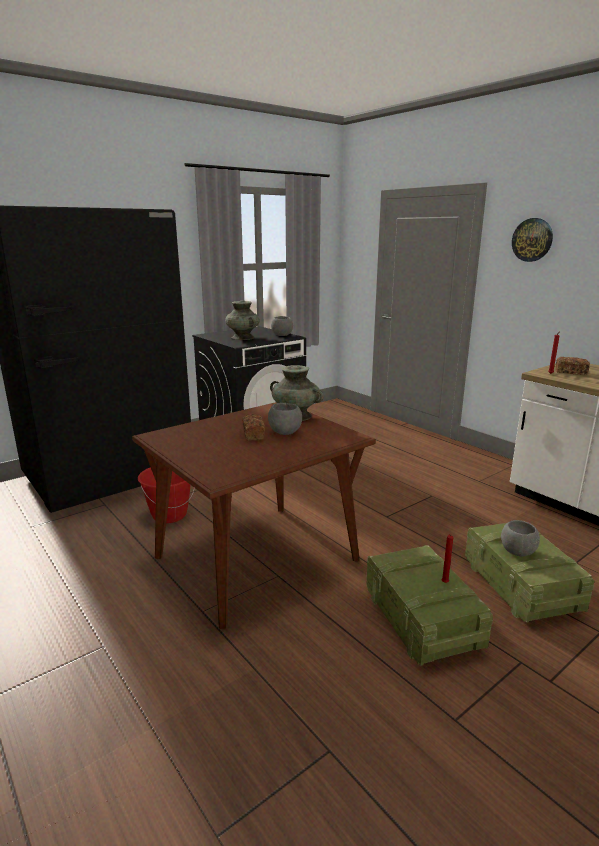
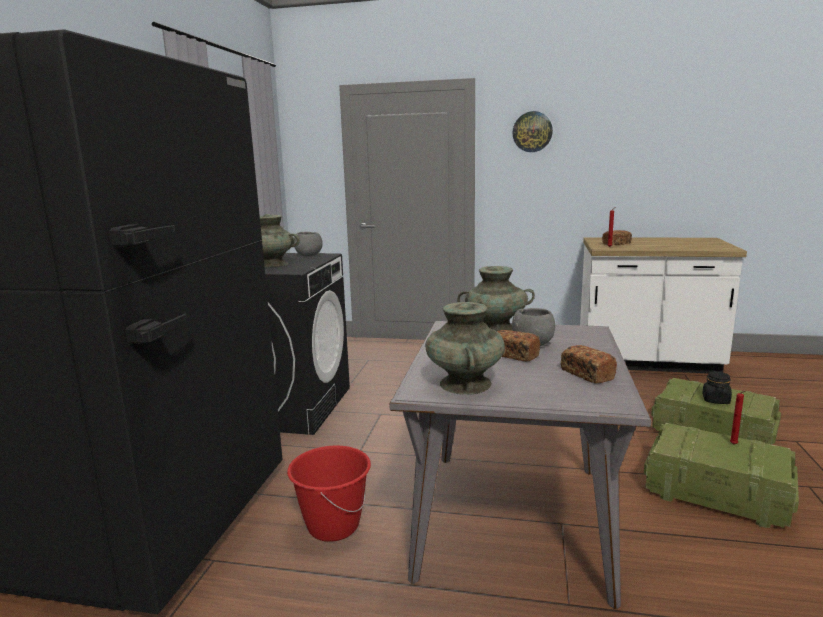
camera: 40 degrees left, 5 degrees down
(182, 440) = (465, 384): none -> turquoise vase
(254, 459) = (586, 374): none -> bread
(257, 558) = (513, 518): brown dining table -> grey dining table
(517, 551) = (716, 400): grey bowl -> black jar

